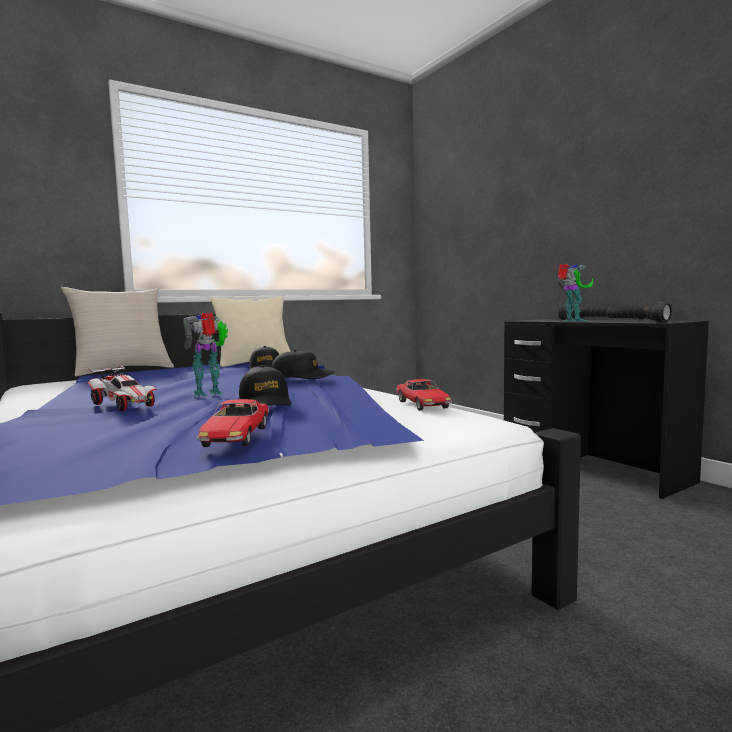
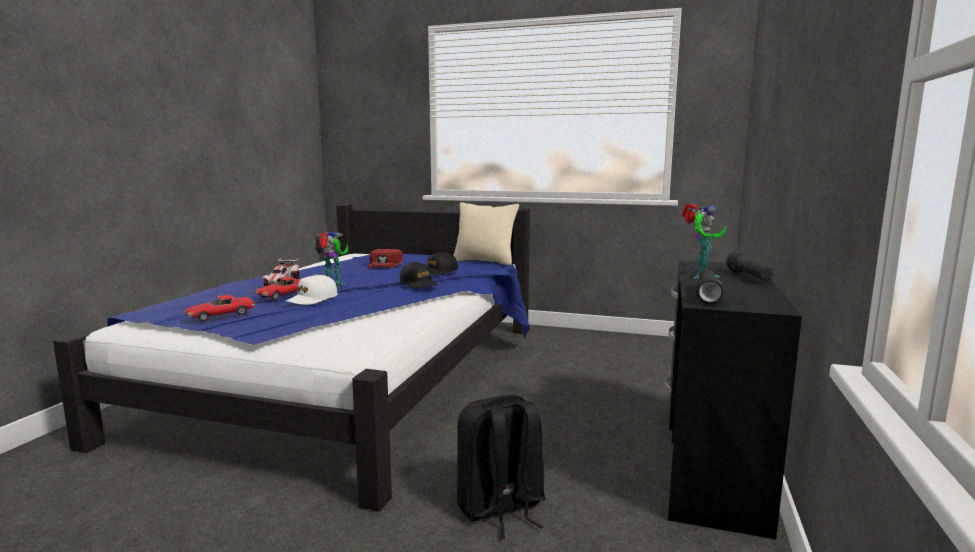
camera: 50 degrees right, 5 degrees up
(123, 370) = (408, 252): beige pillow -> none
(167, 375) = (385, 264): none -> red cap
(265, 403) = (312, 299): black cap -> white cap
(423, 405) = (385, 327): toy car -> toy car (283, 295)
(608, 544) = (500, 508): none -> black backpack

